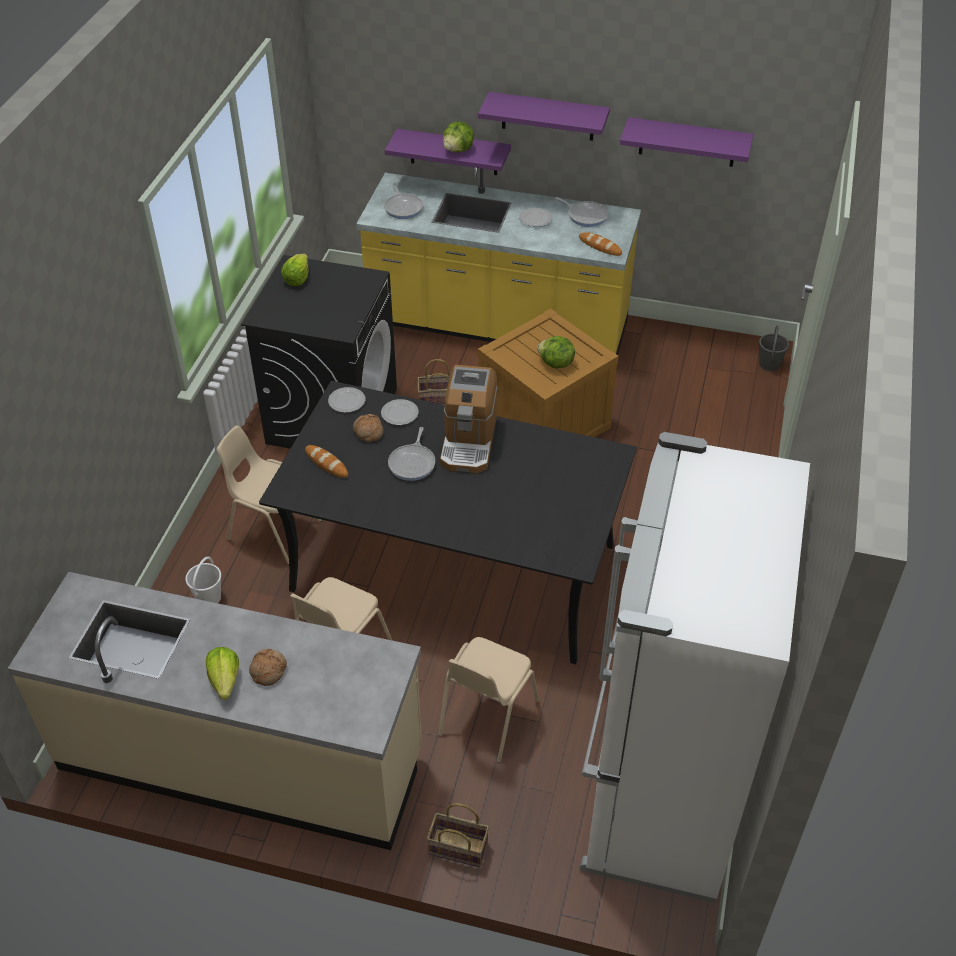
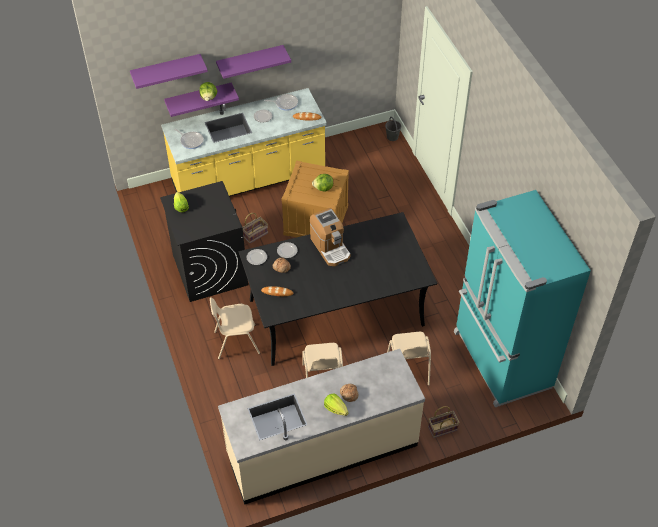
camera: 35 degrees left, 5 degrees up
(208, 597) = (236, 390): white bucket -> none
(413, 463) = (315, 271): frying pan -> none
(658, 796) = (500, 360): white fridge -> turquoise fridge
(687, 142) = (326, 46): purple shelf -> purple shelf (166, 70)

